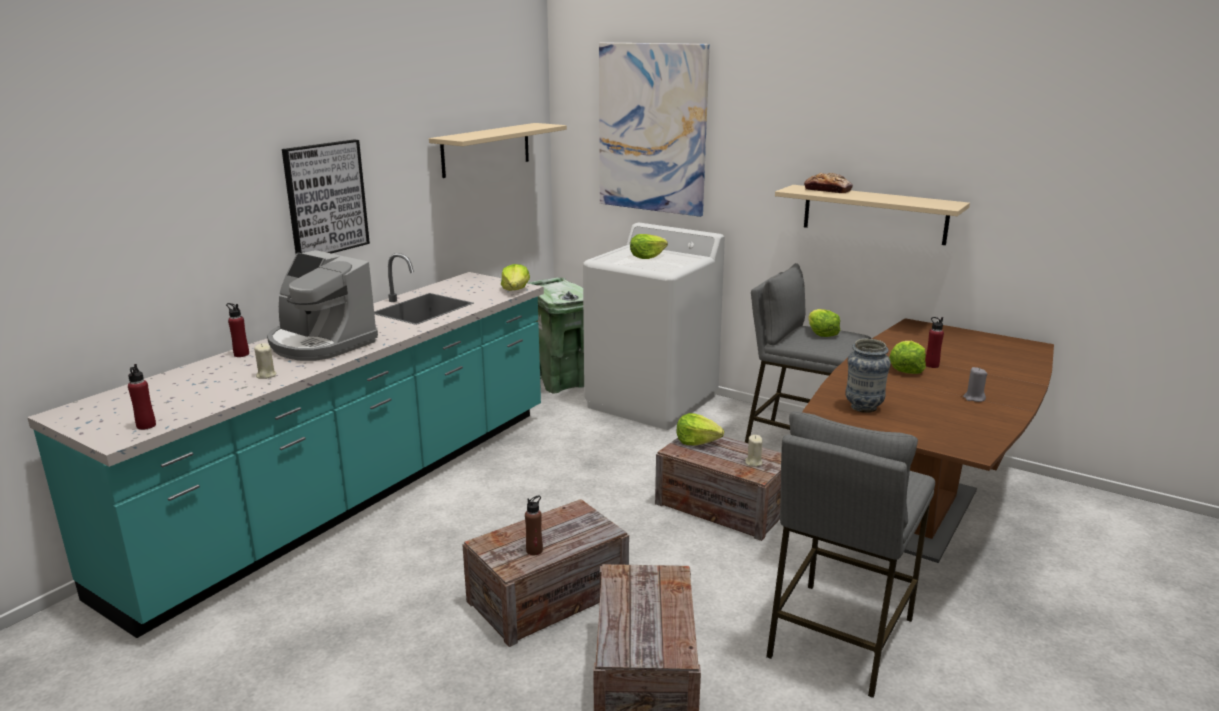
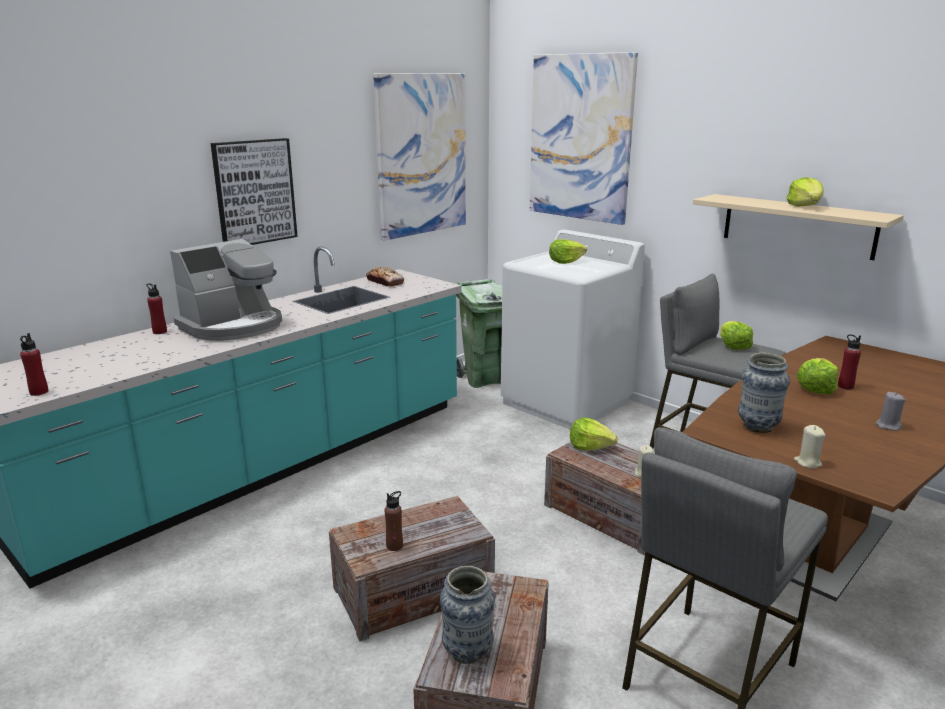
camera: 10 degrees right, 0 degrees up
(266, 375) = (169, 352): beige candle -> beige candle (807, 462)
(320, 343) = (233, 326): coffee machine -> coffee machine turned 90 degrees counterclockwise
(486, 149) = (421, 155): beige shelf -> picture
(515, 290) = (433, 287): lettuce -> lettuce (805, 206)
(634, 634) = (467, 652): none -> vase
(827, 190) = (749, 200): bread -> bread (385, 282)

